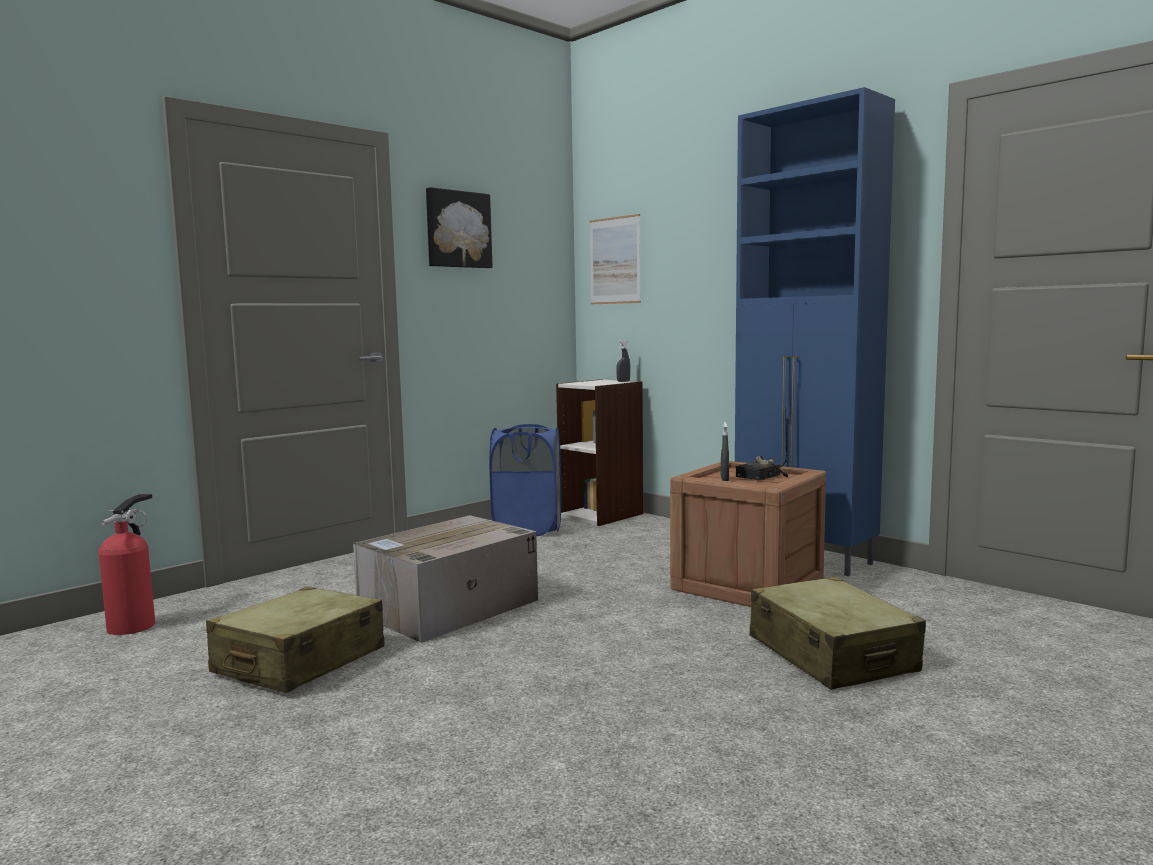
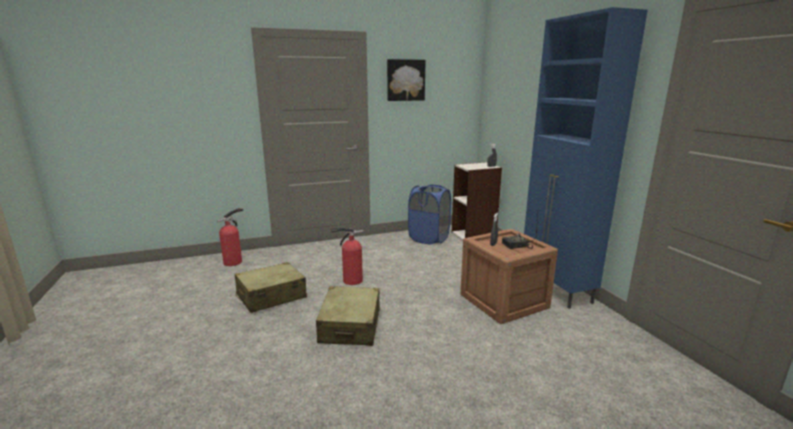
camera: 25 degrees right, 10 degrees up
(447, 608) = (350, 281): cardboard box -> fire extinguisher
(615, 260) = (497, 96): picture -> none
(831, 655) = (501, 361): beige suitcase -> beige suitcase (350, 326)

